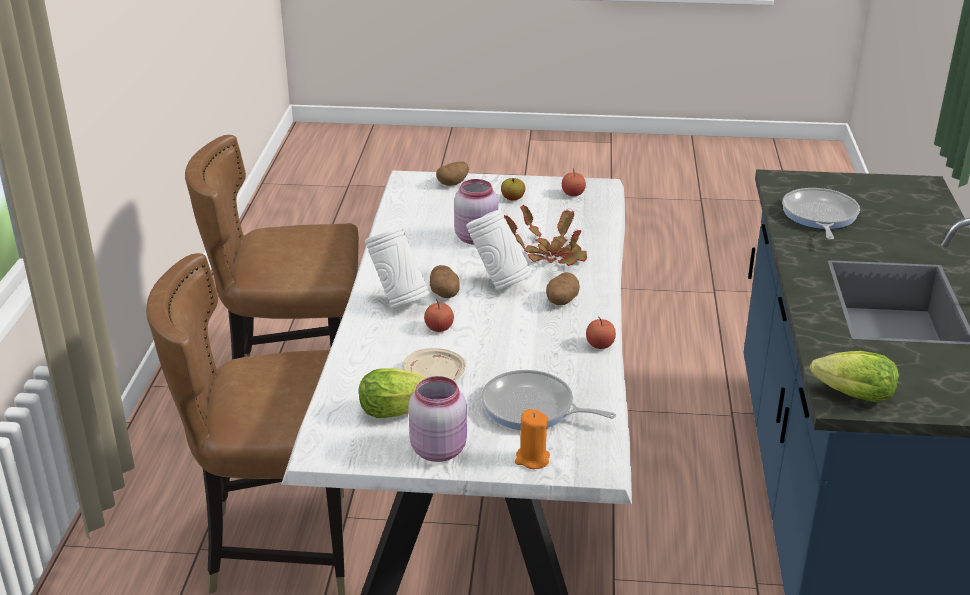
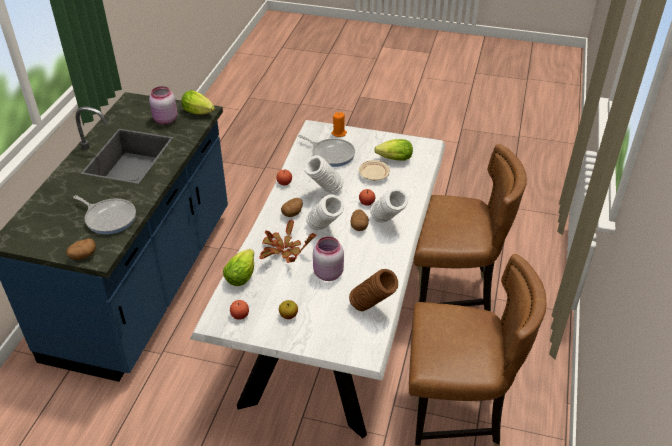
camera: 170 degrees left, 10 degrees up
(407, 212) = (372, 309): none -> brown vase
(439, 449) = (377, 141): pink jar -> pink jar (165, 120)
(453, 183) = (330, 343): potato -> potato (83, 256)
(520, 336) = (324, 192): none -> white vase
(594, 227) = (242, 275): none -> lettuce
(819, 216) = (109, 218): frying pan -> frying pan turned 75 degrees counterclockwise

